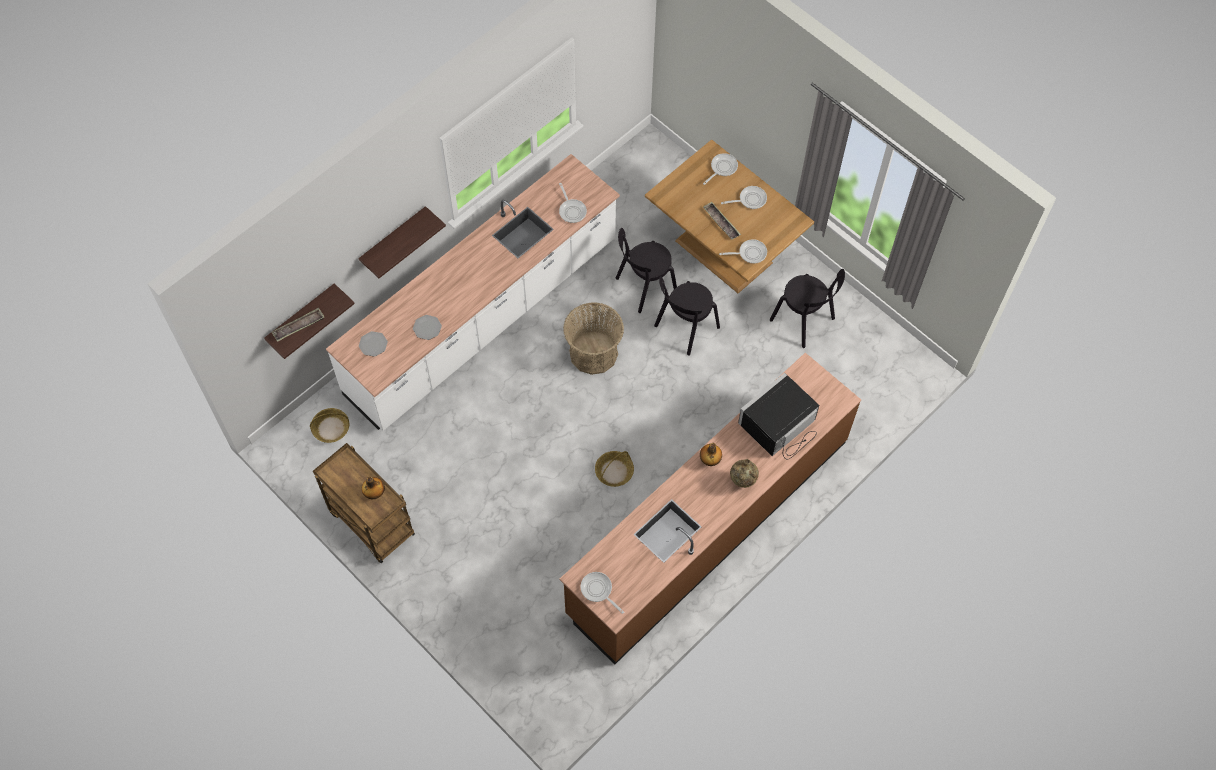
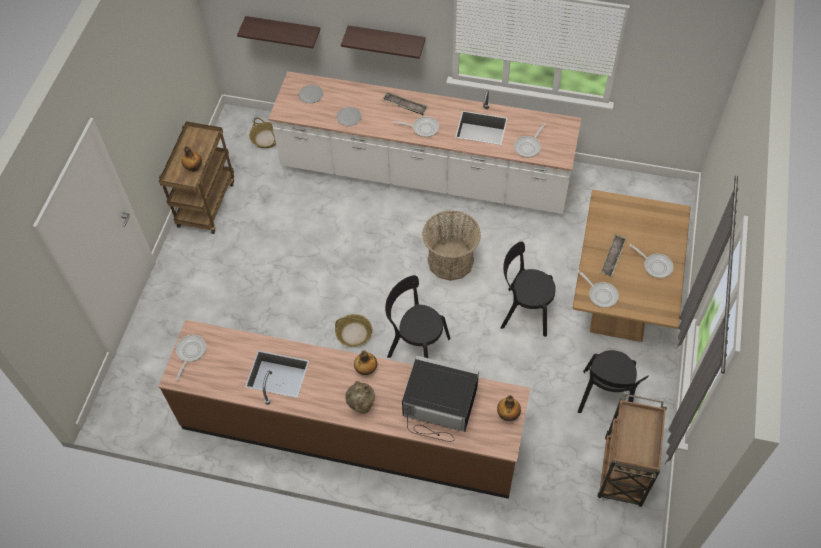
camera: 60 degrees right, 5 degrees down
(299, 326) = (268, 28): tray -> tray (405, 105)
(643, 287) = (538, 261): black chair -> black chair (416, 345)
(722, 168) = (668, 228): frying pan -> frying pan (423, 128)
(818, 381) = (508, 414): none -> bottle
(874, 350) = (622, 473): none -> brown cart

